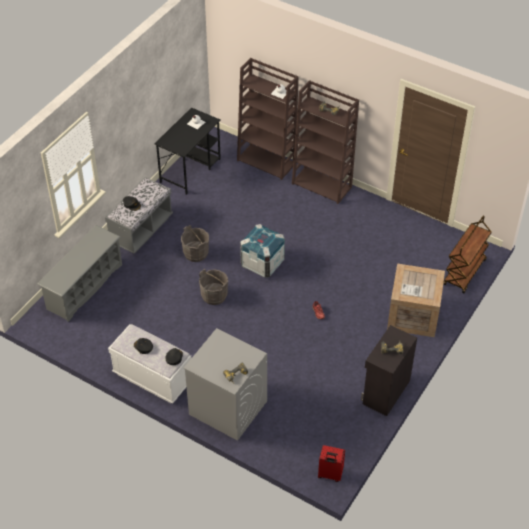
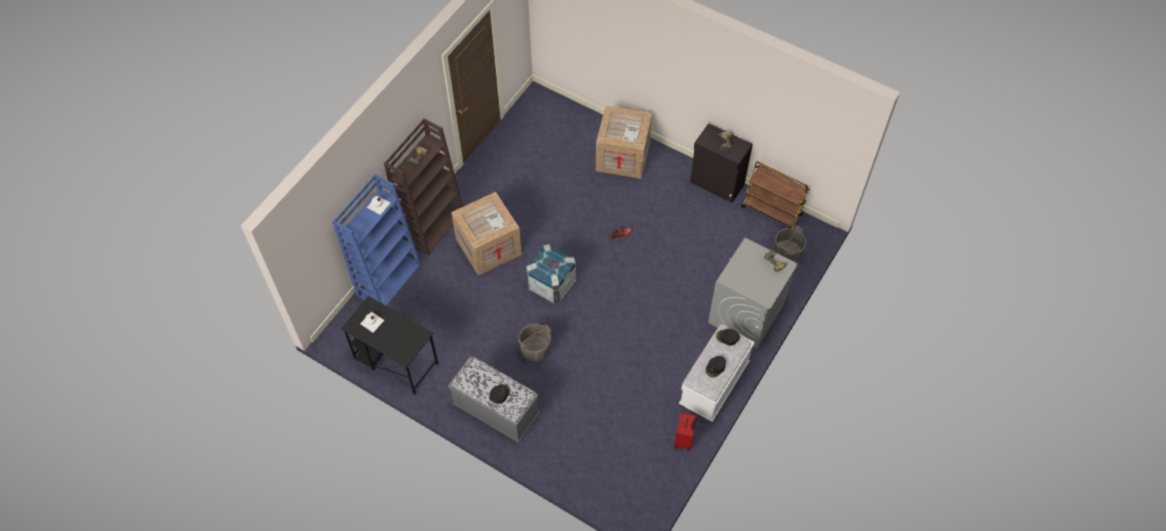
camera: 90 degrees left, 10 degrees up
(84, 287) = (586, 466): grey shoe rack -> none
(214, 296) = (599, 330): grey bucket -> grey bucket (786, 254)
(267, 162) = (389, 280): brown bookcase -> blue bookcase
(302, 221) = (489, 246): none -> crate
(330, 474) = (812, 231): red suitcase -> red suitcase (684, 440)
(464, 273) = (567, 111): brown cart -> brown cart (772, 211)

